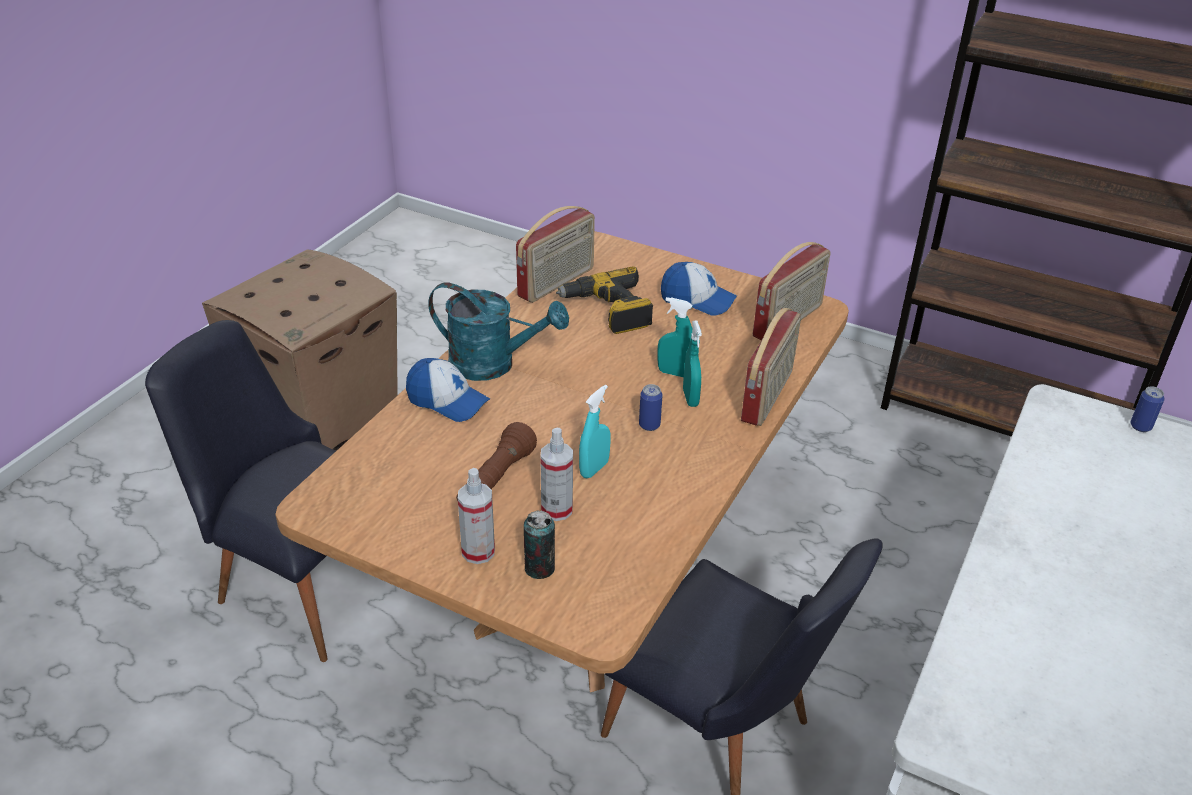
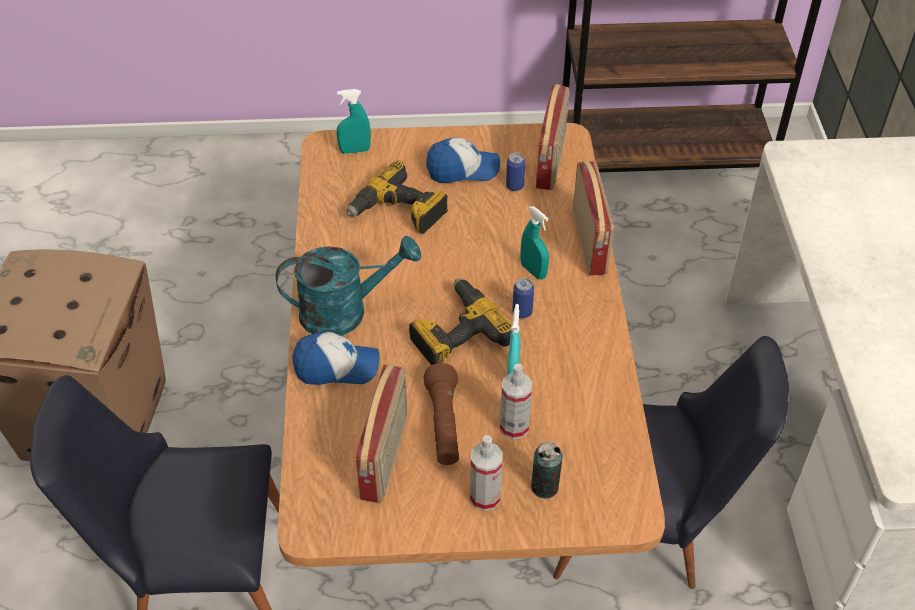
camera: 30 degrees left, 10 degrees up
(557, 283) = (330, 201): radio -> radio (386, 456)
(573, 417) = (455, 333): none -> power drill
(674, 373) = (502, 252): turquoise spray bottle -> turquoise spray bottle (355, 150)
(1140, 426) = (856, 151): can -> can (514, 186)

